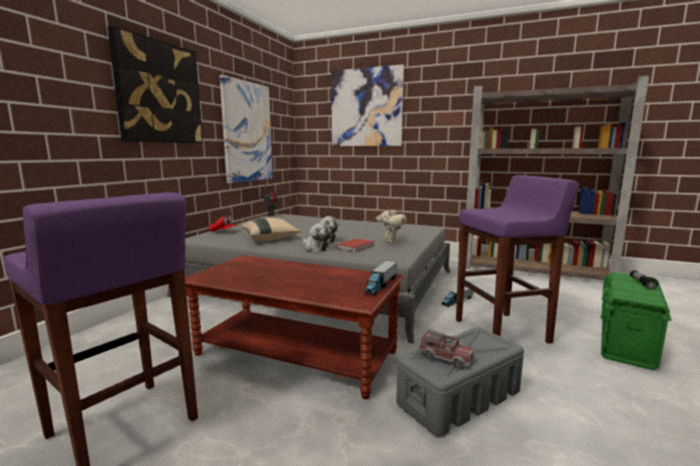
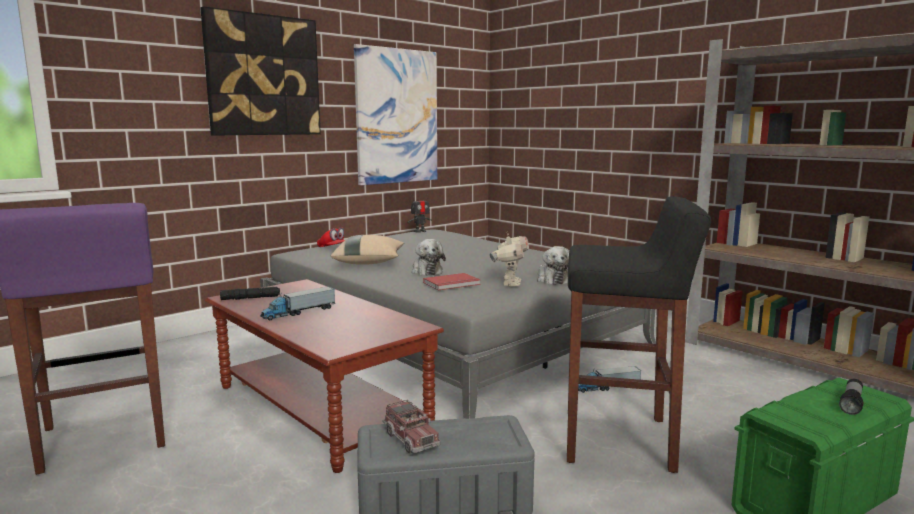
camera: 25 degrees right, 0 degrees up
(222, 274) = (250, 298): none -> black flashlight
(315, 248) = (400, 280): plush toy -> plush toy (552, 279)
(366, 107) = (579, 75): picture -> none
(381, 285) = (391, 335): toy truck -> toy truck (298, 312)
(502, 331) = (620, 440): purple stool -> black stool

